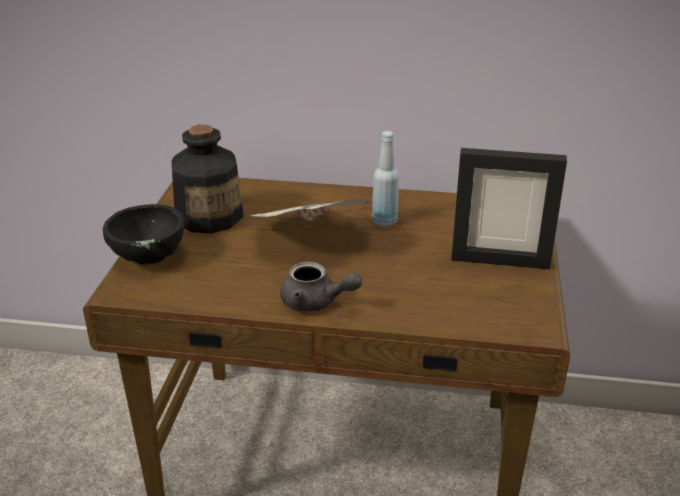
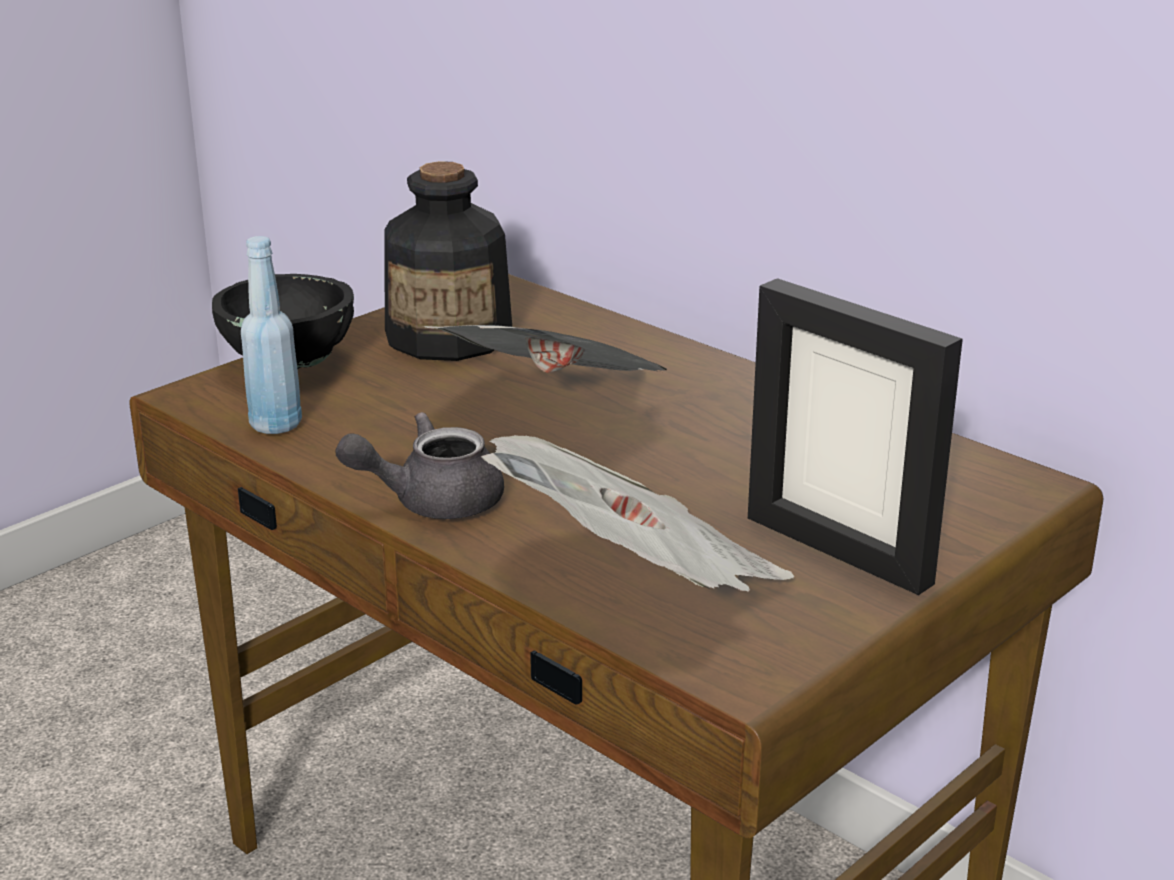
camera: 35 degrees right, 5 degrees down
(316, 303) = (431, 501): grey teapot -> grey teapot turned 105 degrees clockwise
(384, 221) = (717, 424): blue bottle -> blue bottle (275, 425)
(451, 307) = (640, 585): none -> newspaper

